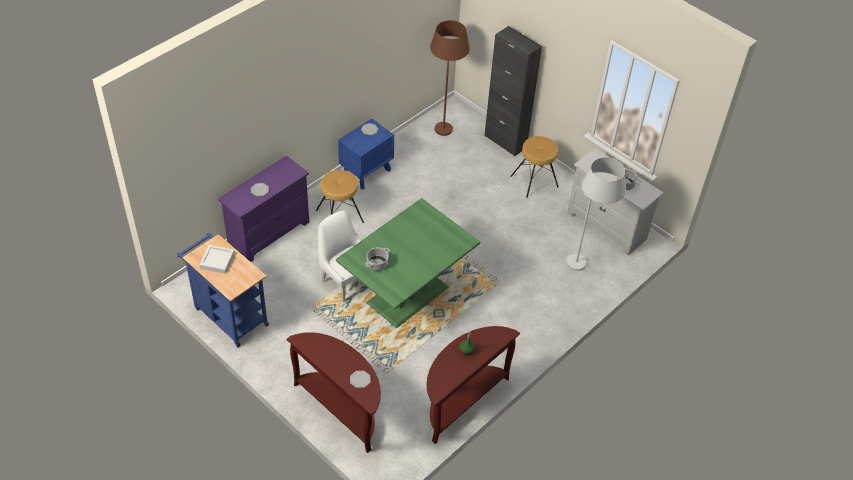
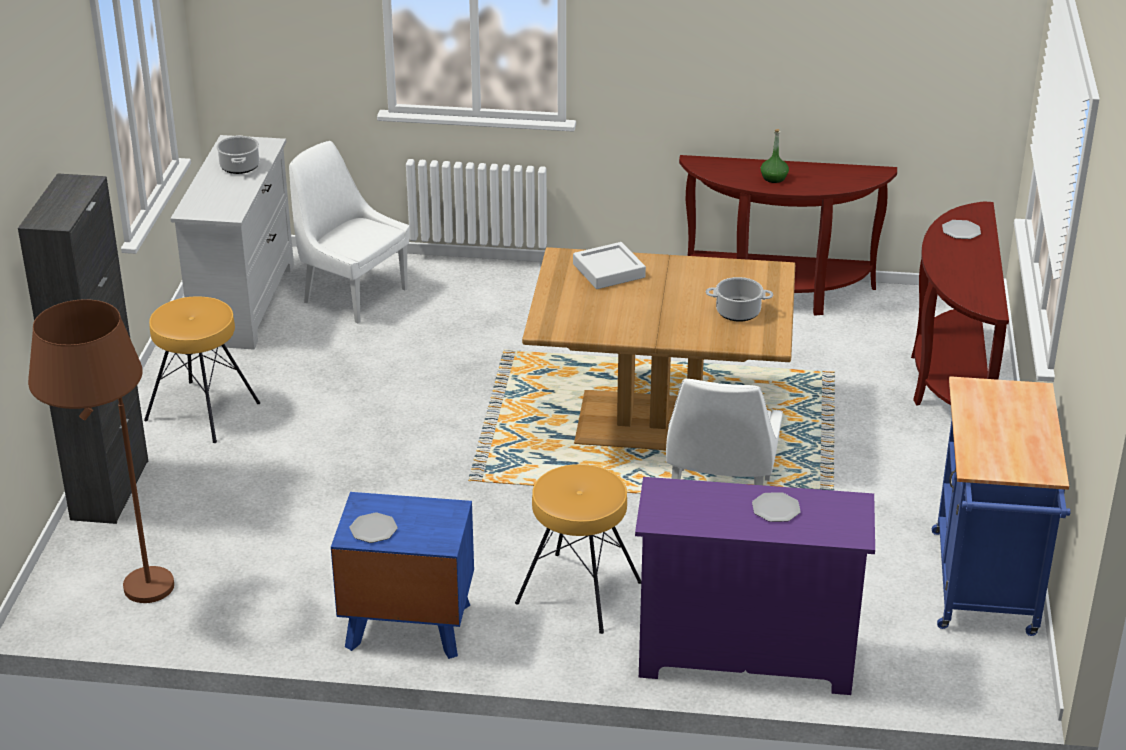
camera: 125 degrees left, 15 degrees down
(217, 261) = (1009, 441): grey tray -> grey tray (609, 271)
(407, 294) = (658, 424): green dining table -> brown dining table
(586, 260) = (352, 294): white floor lamp -> white chair

